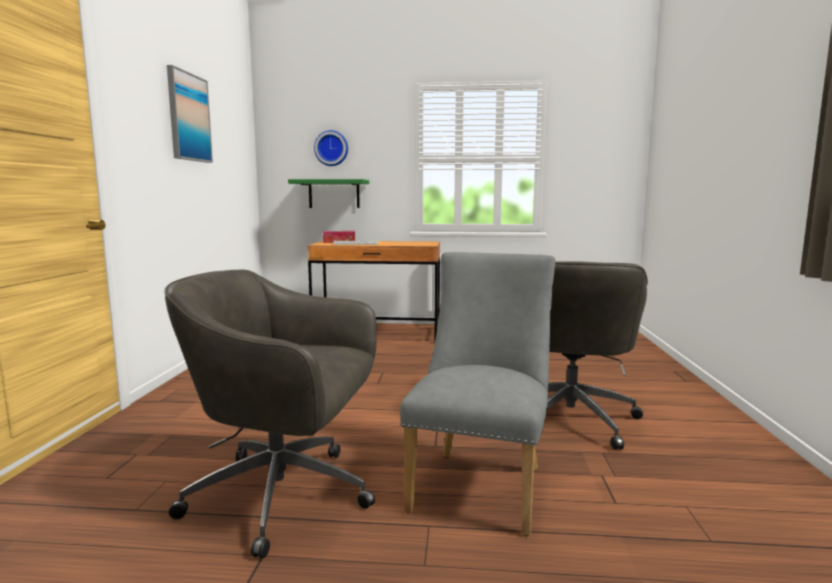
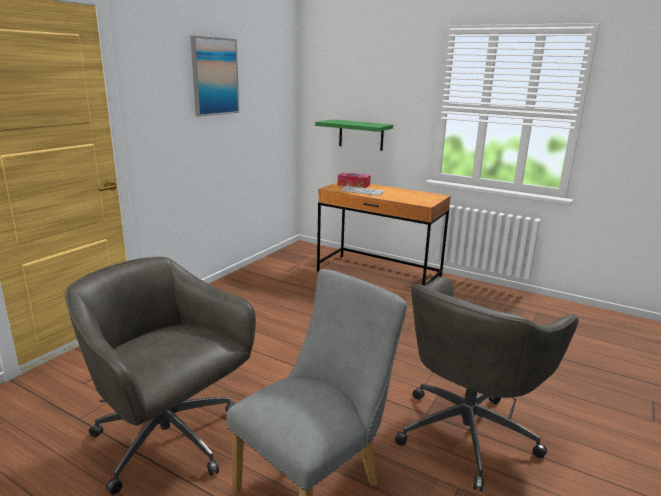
camera: 25 degrees right, 10 degrees up
(331, 148) = (362, 90): wall clock -> none

